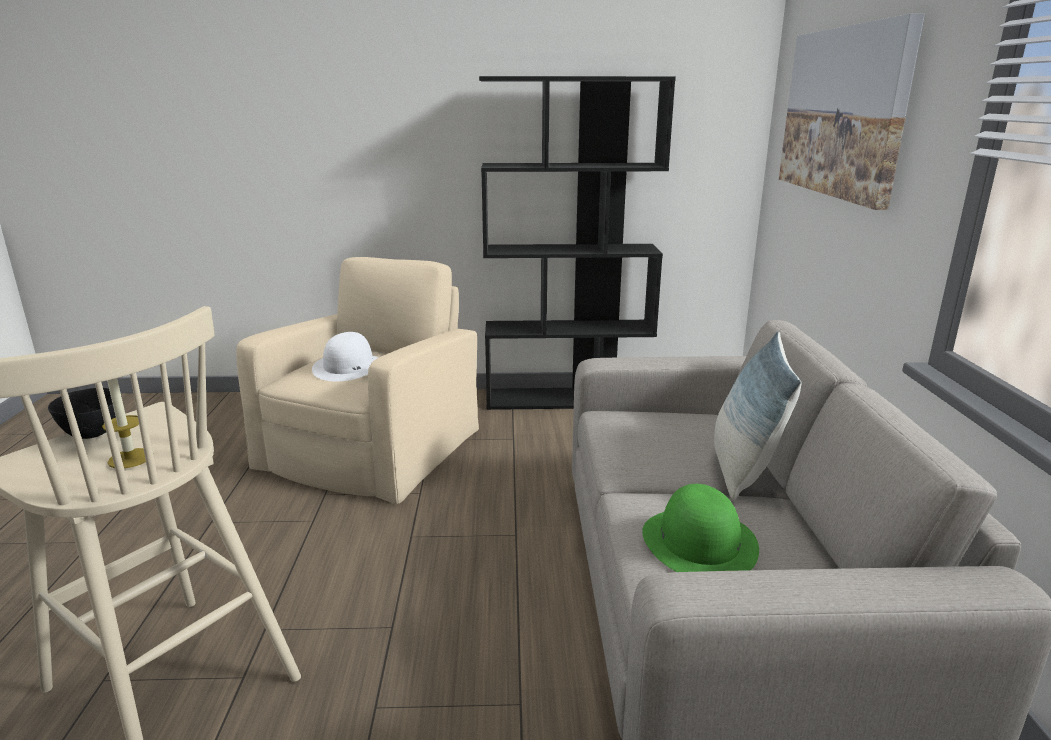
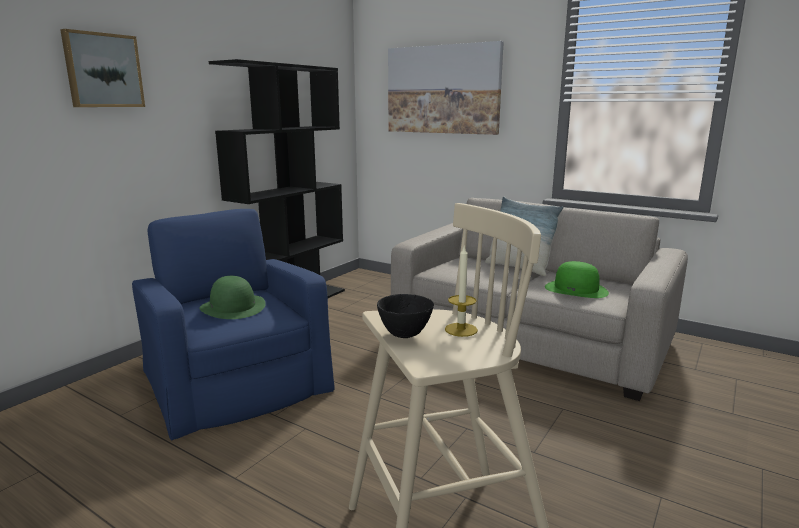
camera: 55 degrees left, 5 degrees down
(348, 367) = (233, 307): white hat -> green hat
(354, 95) = (103, 70): none -> picture
(372, 446) = (235, 379): beige armchair -> blue armchair

